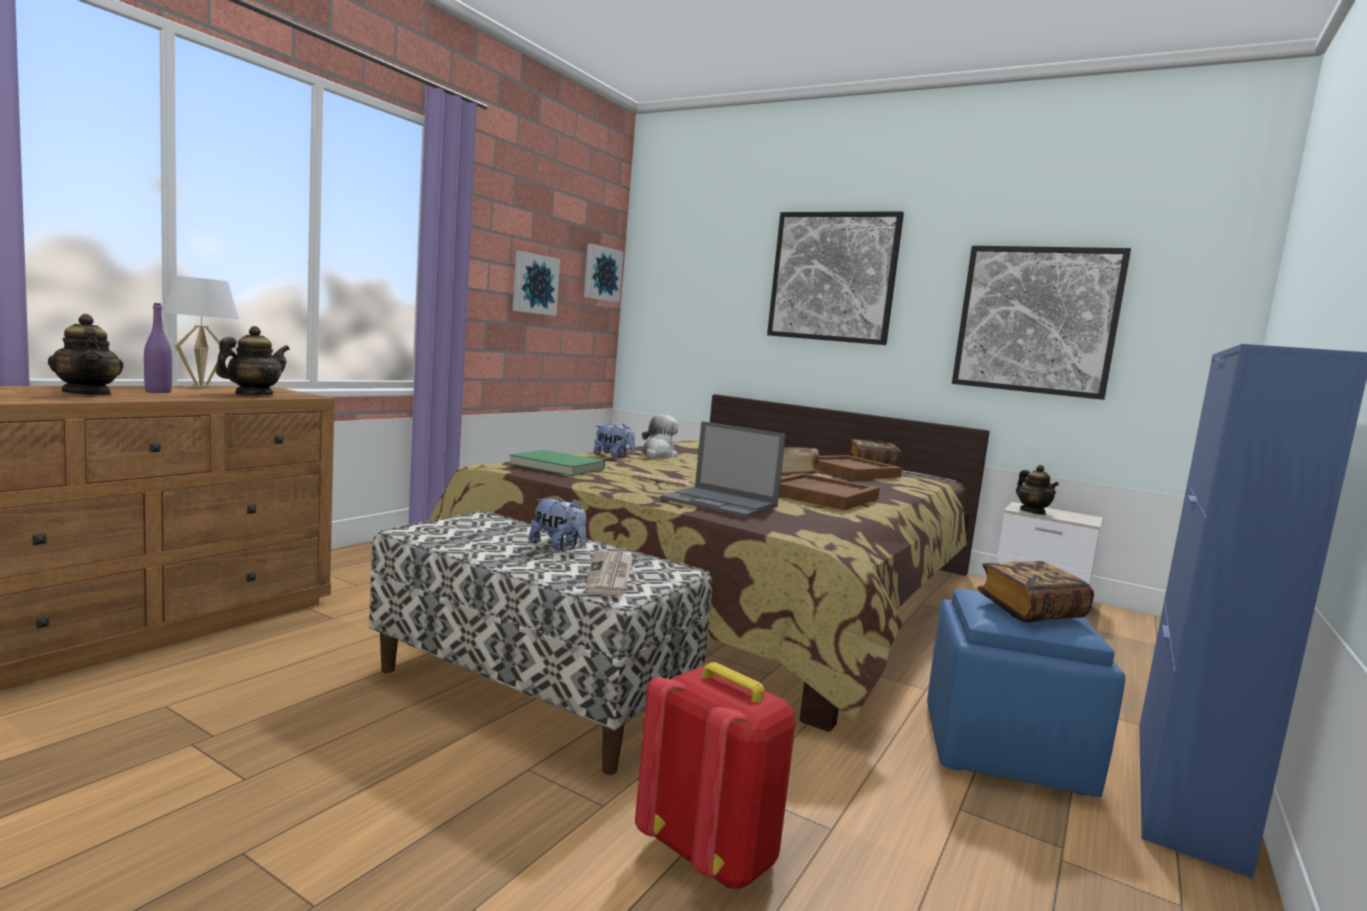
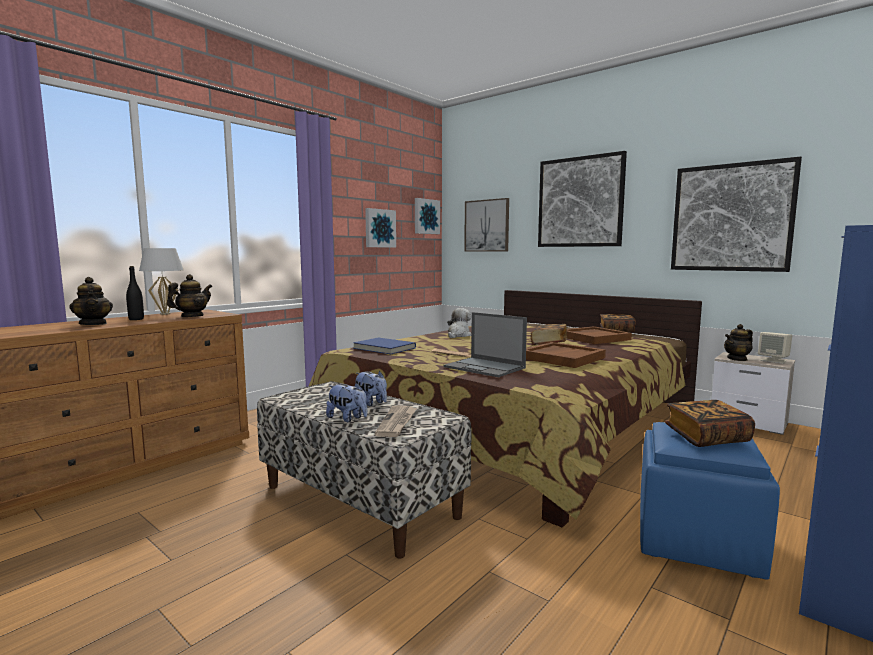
camera: 10 degrees right, 0 degrees up
(158, 392) = (136, 319): purple bottle -> black bottle
(556, 466) = (383, 348): green book -> blue book
(613, 456) = (426, 338): plush toy -> plush toy (347, 418)
(692, 297) = (487, 225): none -> picture
(711, 854) = (456, 617): red backpack -> none
(1033, 512) = (737, 359): teapot -> teapot turned 75 degrees clockwise
(1077, 517) = (773, 360): none -> beige speaker

